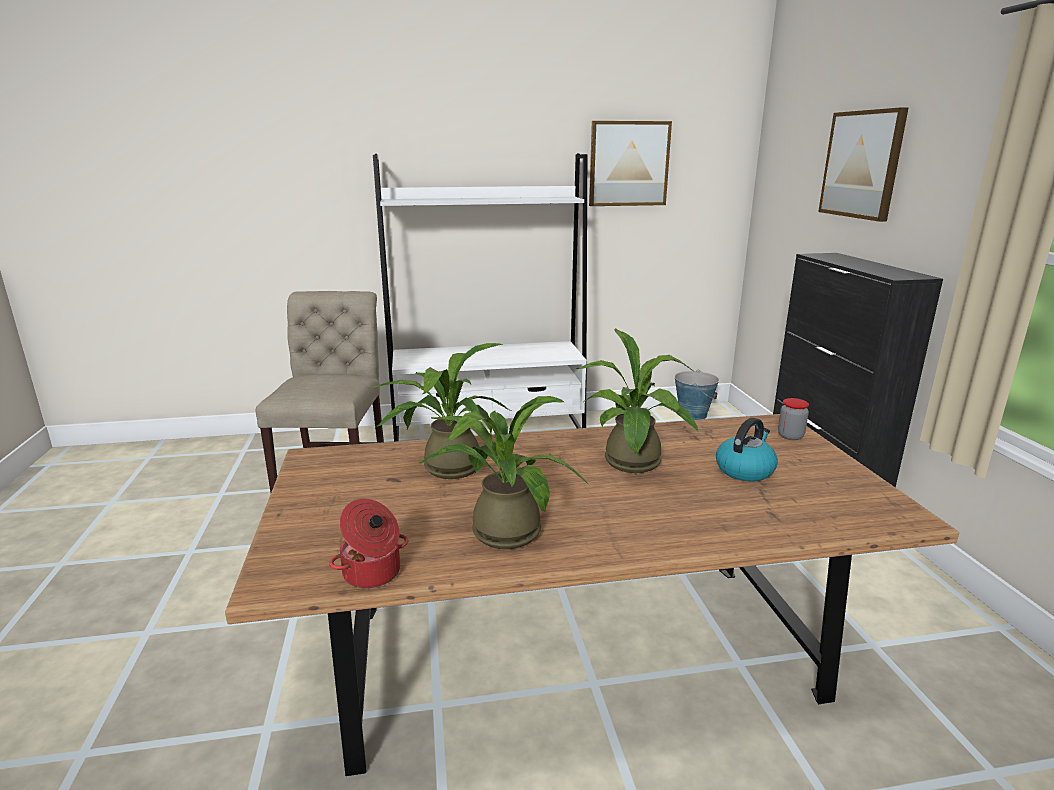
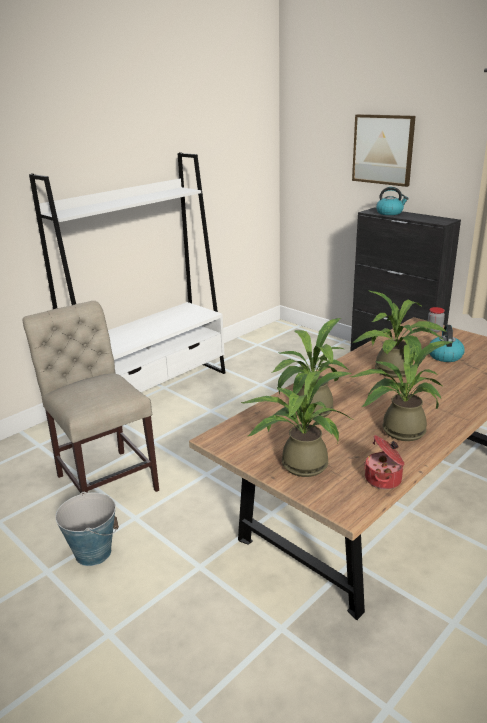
camera: 35 degrees left, 5 degrees up
(327, 513) = (298, 463): none -> potted plant
(628, 164) = (208, 155): picture -> none
(693, 415) = (271, 335): bucket -> bucket (93, 552)
(842, 259) = (390, 213): none -> kettle

